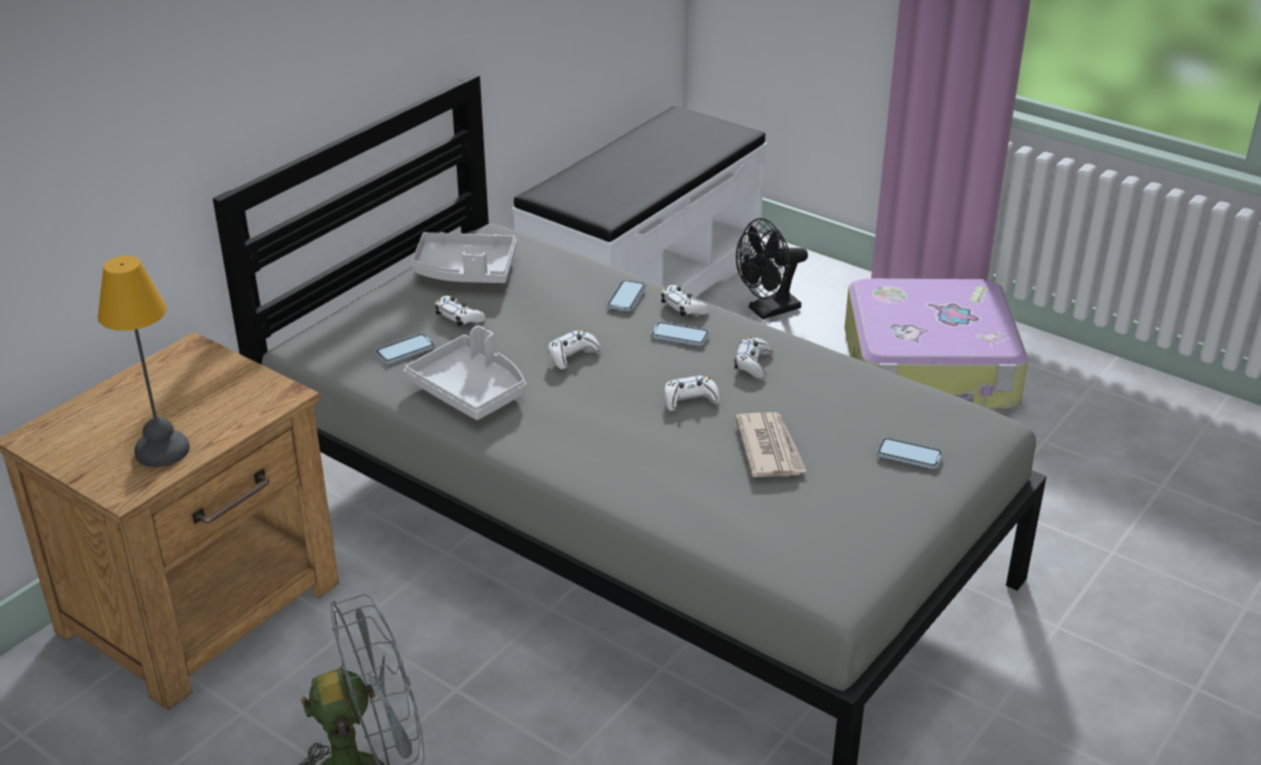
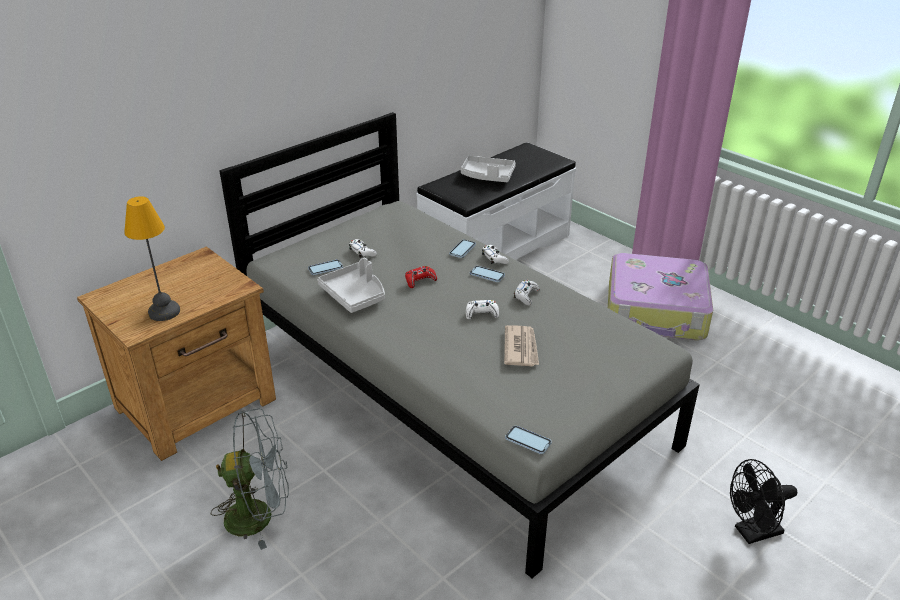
camera: 10 degrees right, 0 degrees up
(465, 271) = (373, 226): grey tray -> grey tray (487, 176)
(572, 355) = (420, 280): white game controller -> red game controller
(768, 311) = (566, 267): black fan -> black fan (752, 533)
(909, 455) = (606, 361): phone -> phone (528, 441)

